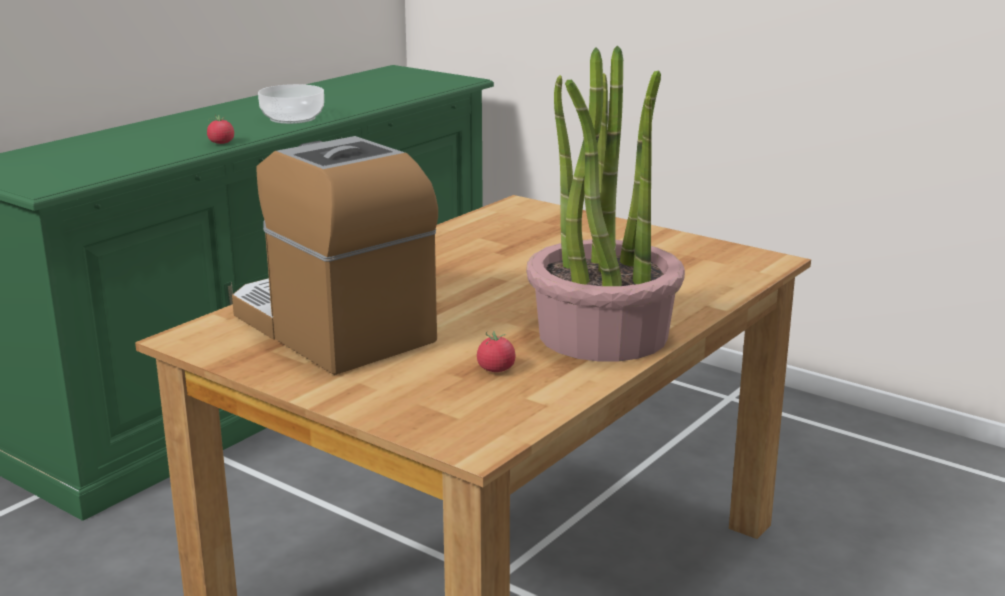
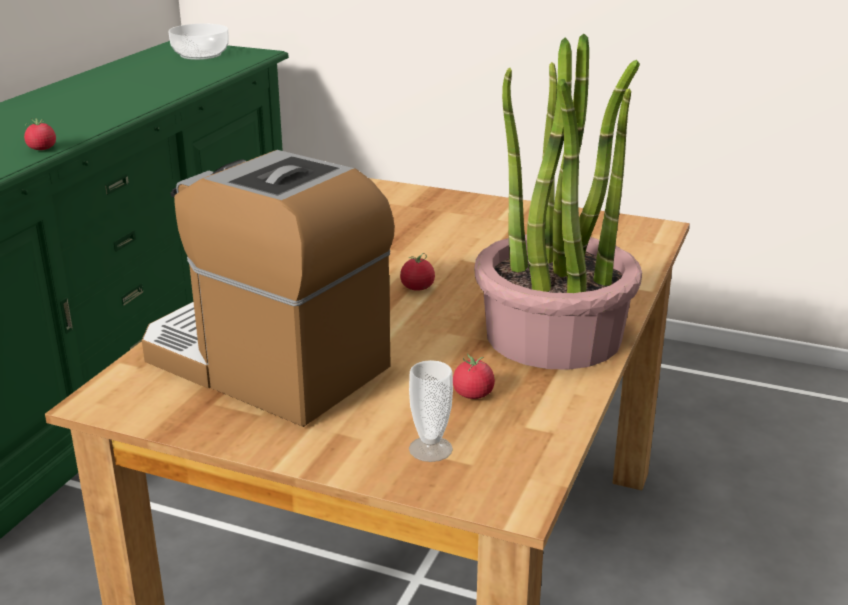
camera: 15 degrees left, 5 degrees up
(293, 118) = (105, 111): bowl -> bowl (201, 54)
(431, 403) = (430, 449): none -> cup
(503, 286) = (417, 288): none -> tomato

